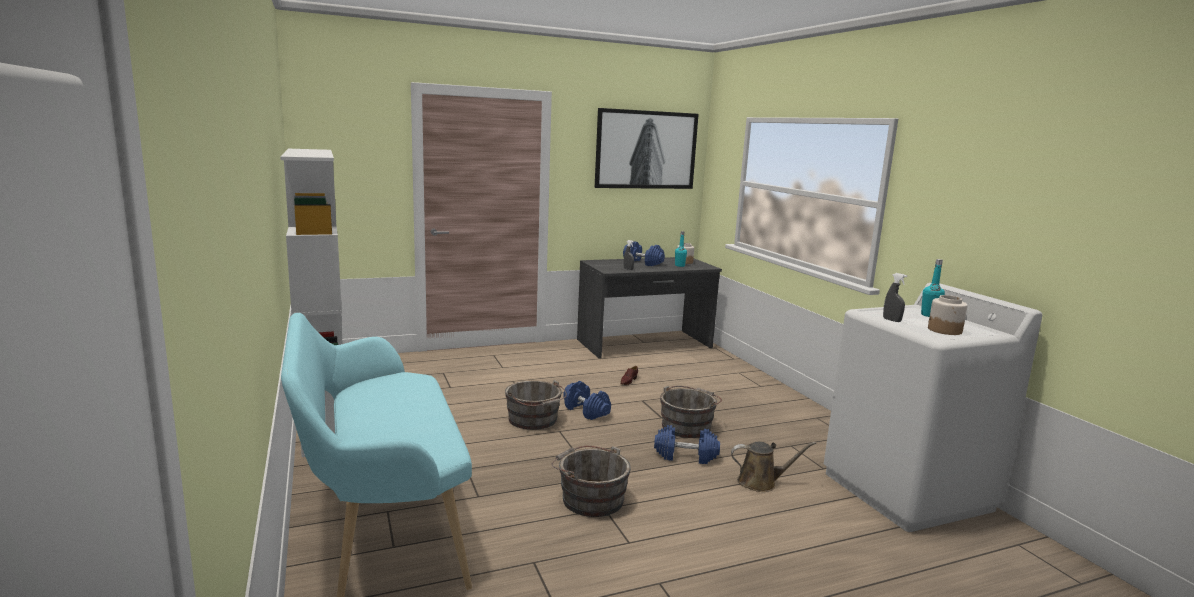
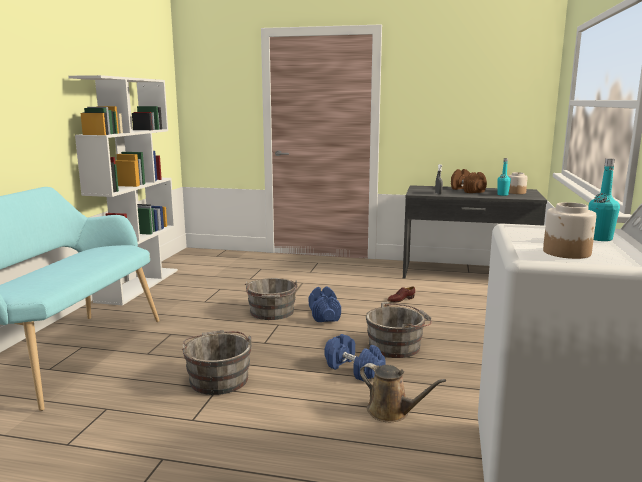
camera: 35 degrees right, 0 degrees up
(642, 263) = (467, 190): blue dumbbell -> brown dumbbell
(646, 150) = (483, 75): picture -> none
(891, 320) = (519, 236): grey spray bottle -> none

